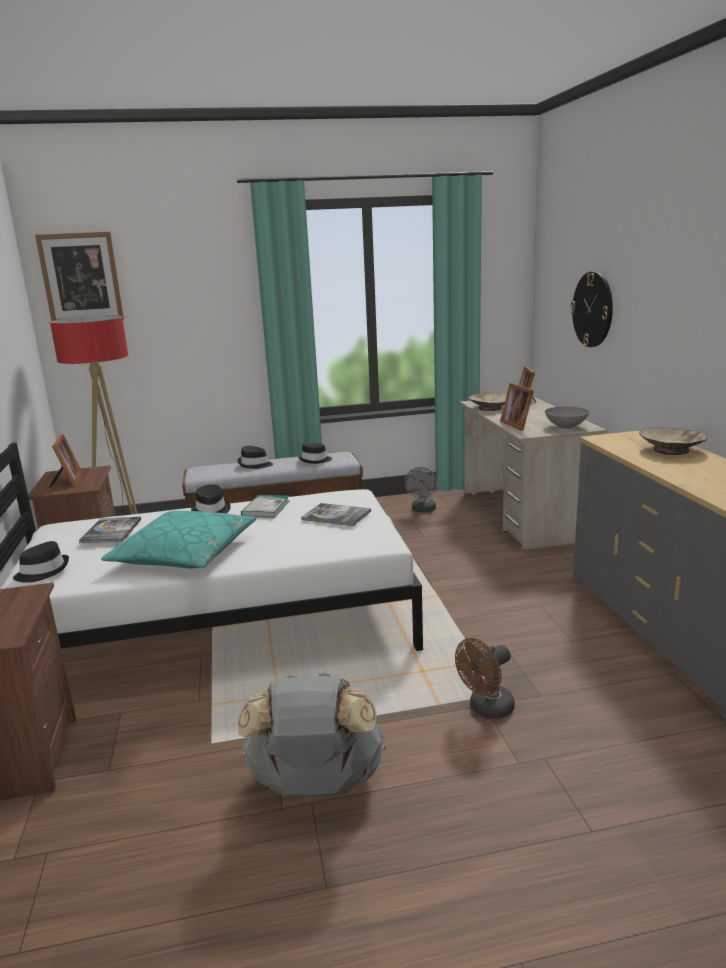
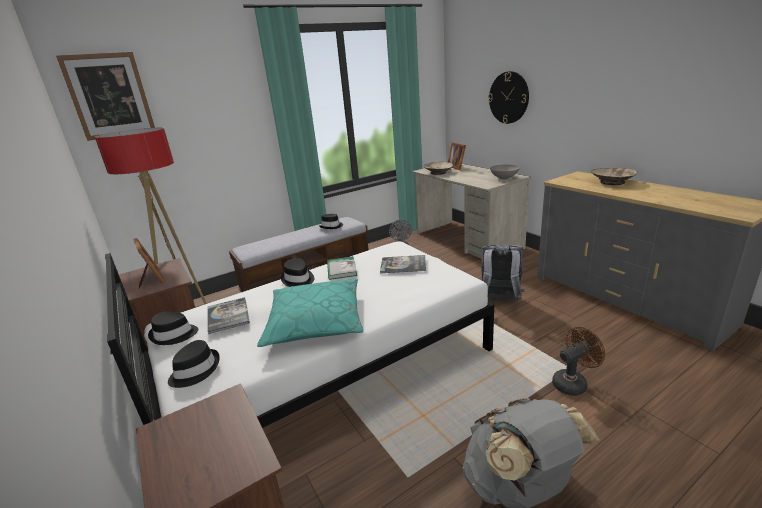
camera: 20 degrees left, 5 degrees up
(255, 464) = (288, 237): black hat -> black hat (174, 335)
(486, 709) = (573, 382): brown fan -> brown fan turned 150 degrees counterclockwise
(489, 599) = (499, 302): none -> grey backpack
(518, 425) = (472, 181): picture frame -> none

